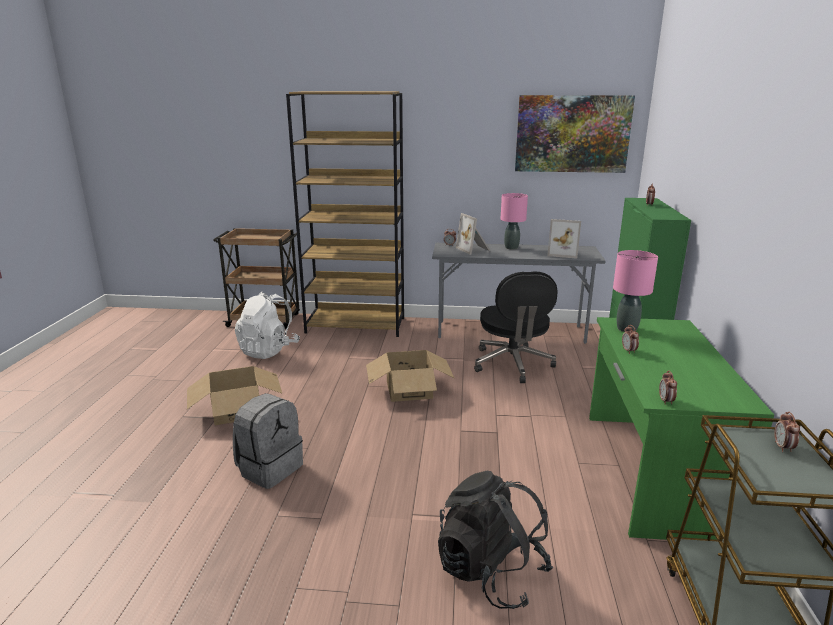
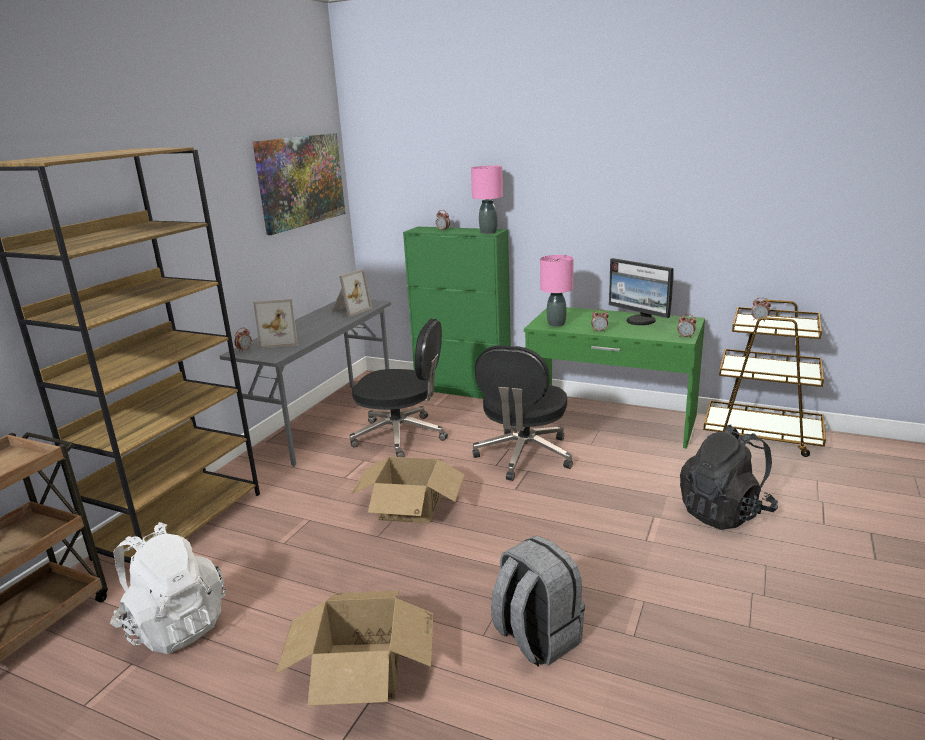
camera: 70 degrees left, 0 degrees up
(511, 247) = (300, 325): pink table lamp -> pink table lamp (488, 232)
(523, 426) = (523, 456): none -> black office chair
(696, 371) = (640, 321): none -> monitor

